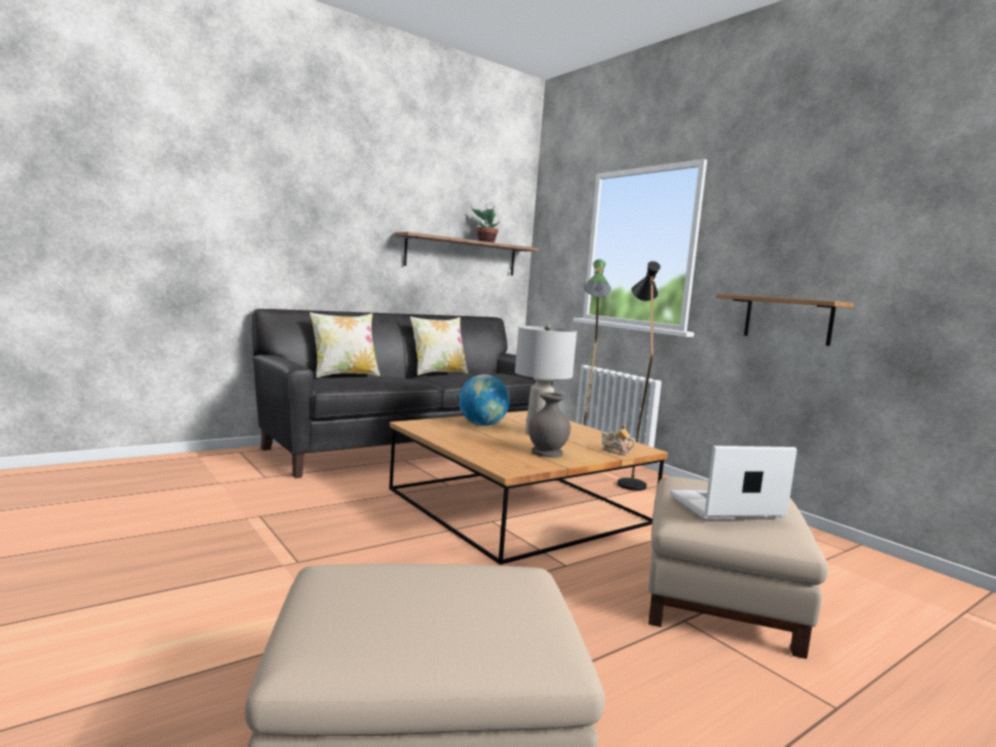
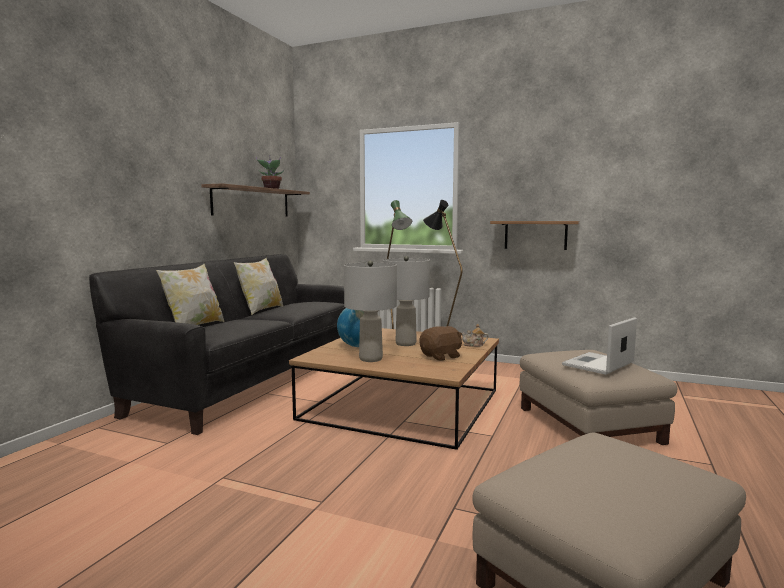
camera: 30 degrees left, 0 degrees up
(465, 438) = (370, 359): none -> grey table lamp
(546, 453) = (441, 356): grey vase -> brown plush toy

